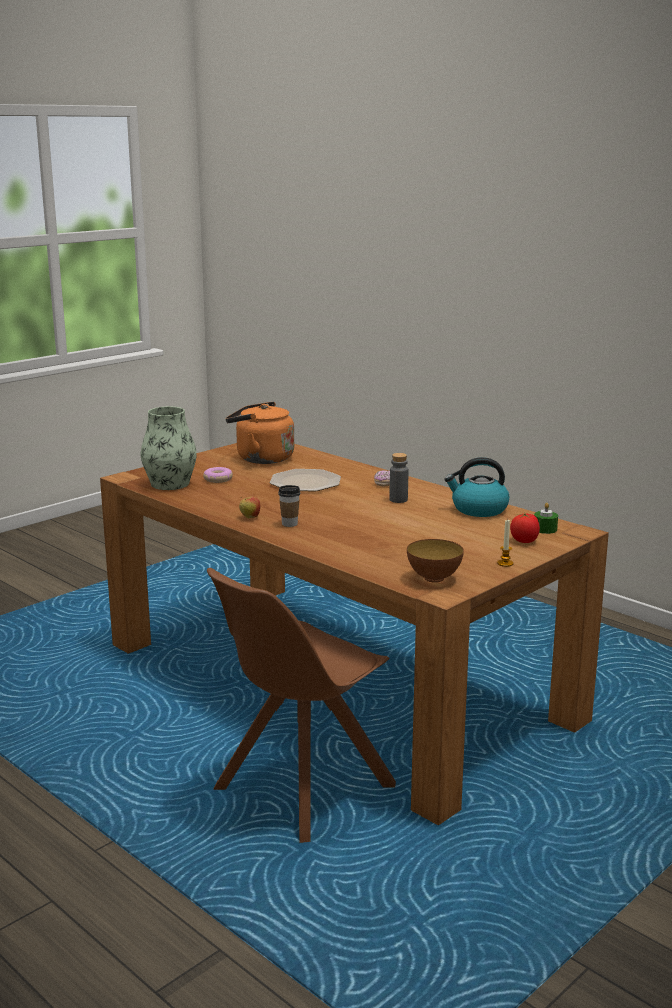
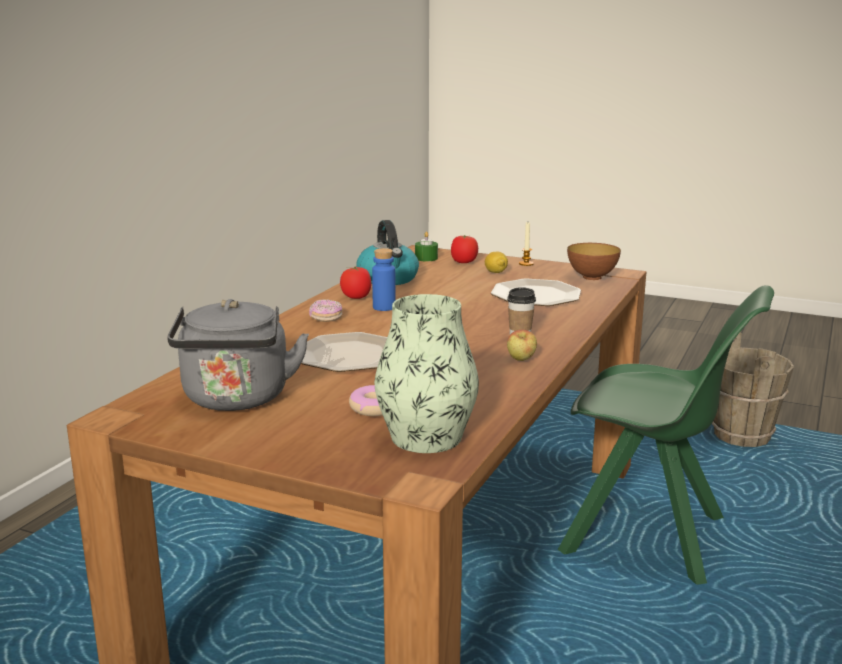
camera: 110 degrees left, 0 degrees up
(261, 458) = (236, 400): orange kettle -> grey kettle
(300, 789) = (649, 536): brown chair -> green chair
(393, 547) = (535, 295): none -> plate
(398, 500) = (384, 307): grey bottle -> blue bottle
(431, 496) = (356, 297): none -> tomato
(479, 546) = (495, 272): none -> lemon
(483, 955) = (742, 436): none -> brown bucket

